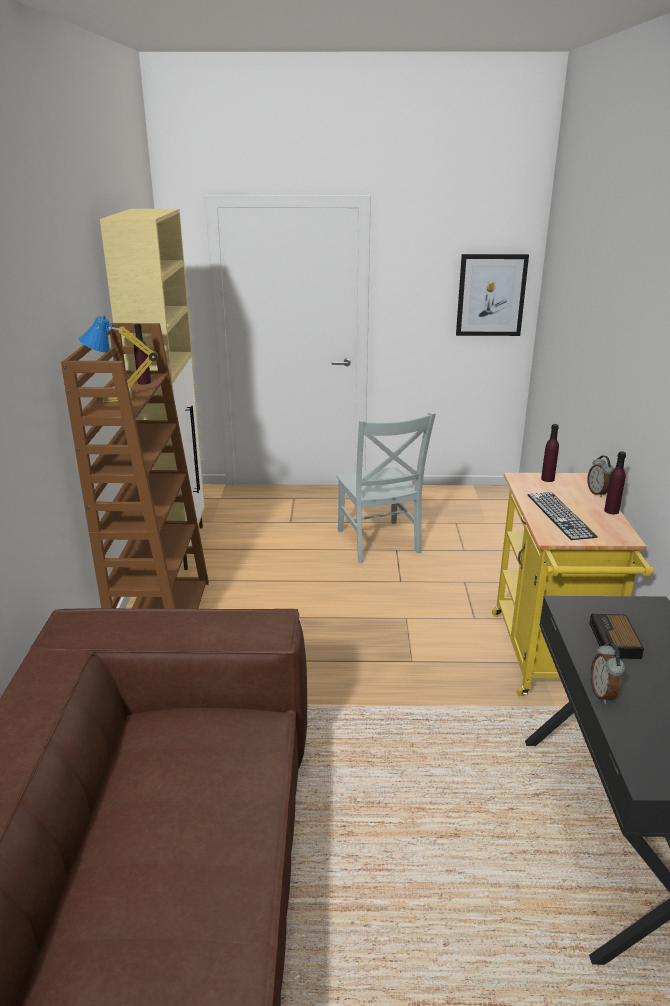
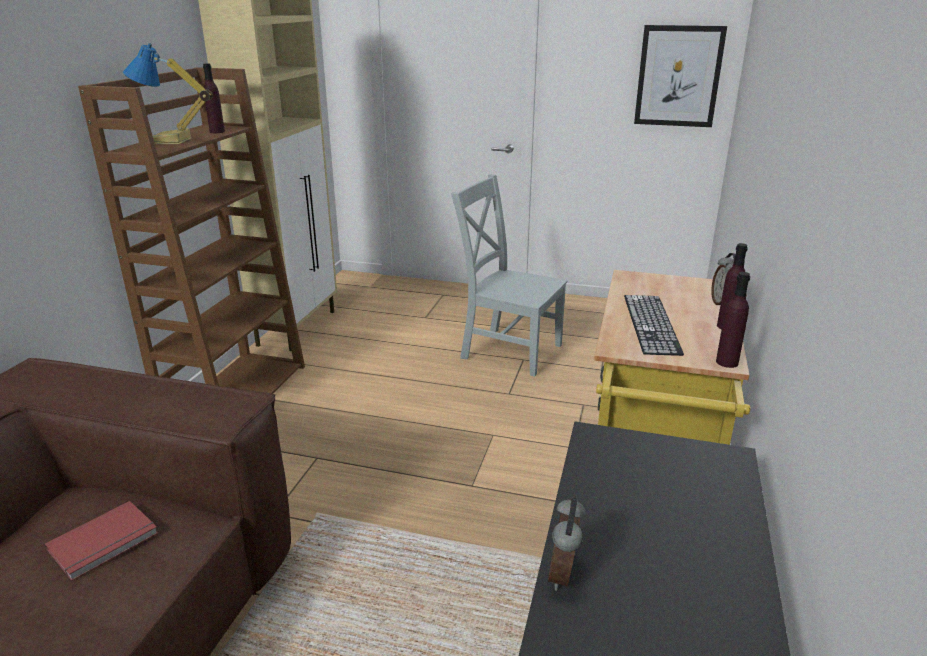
camera: 15 degrees right, 0 degrees up
(209, 747) = (105, 543): none -> red book
(379, 543) = (507, 350): grey chair -> grey chair turned 120 degrees clockwise
(547, 479) = (665, 282): purple bottle -> purple bottle (727, 362)
(615, 641) = (634, 499): alarm clock -> none

